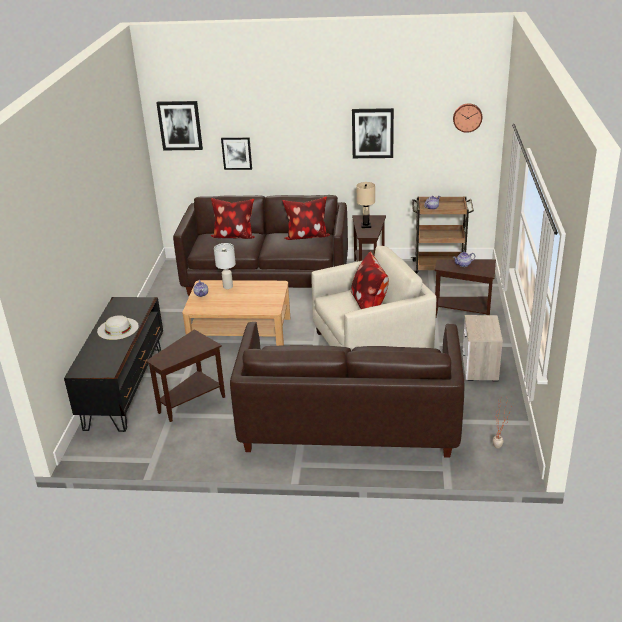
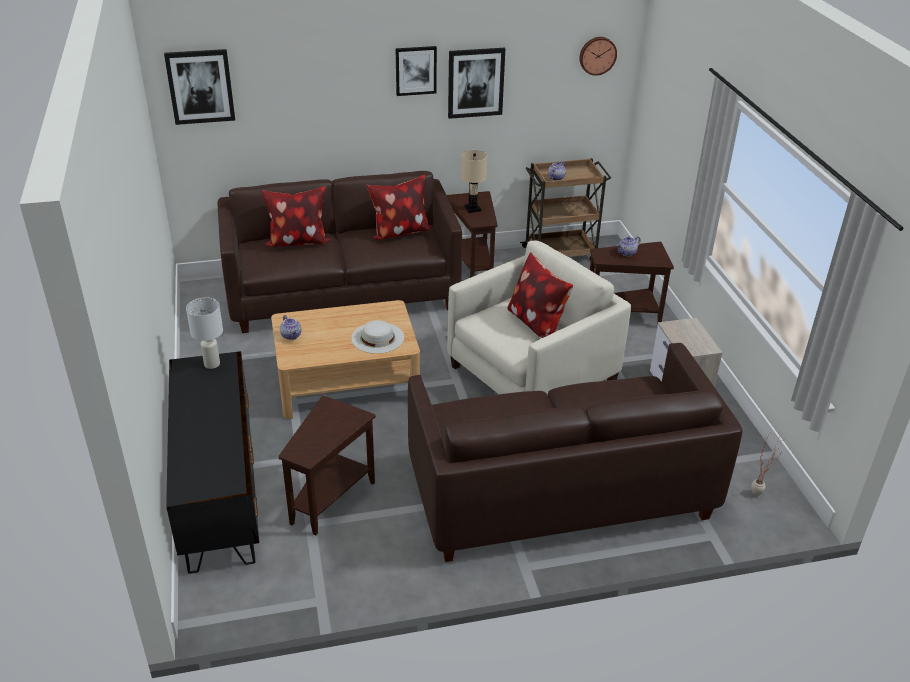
camera: 20 degrees left, 5 degrees up
(118, 328) = (208, 411): white hat -> white hat (377, 337)
(227, 287) = (323, 319): white table lamp -> white table lamp (211, 364)
(236, 153) = (286, 121): picture -> picture (415, 70)

